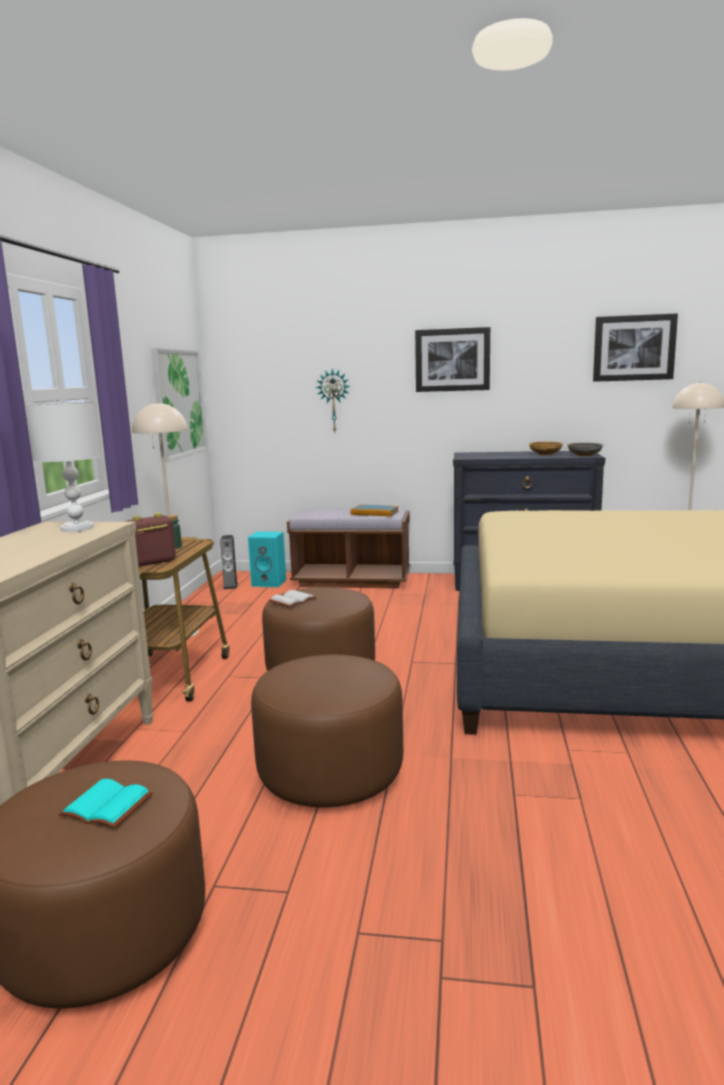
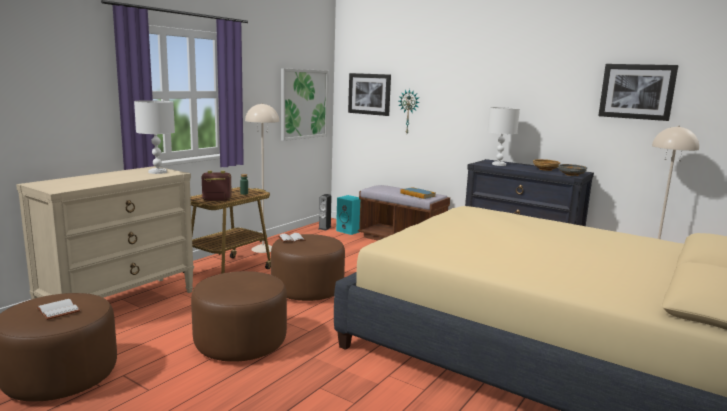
camera: 25 degrees right, 0 degrees up
(104, 807) = (57, 310): turquoise book -> white book
(452, 360) = (491, 89): picture -> picture (369, 94)
(486, 455) = (499, 164): none -> white table lamp

